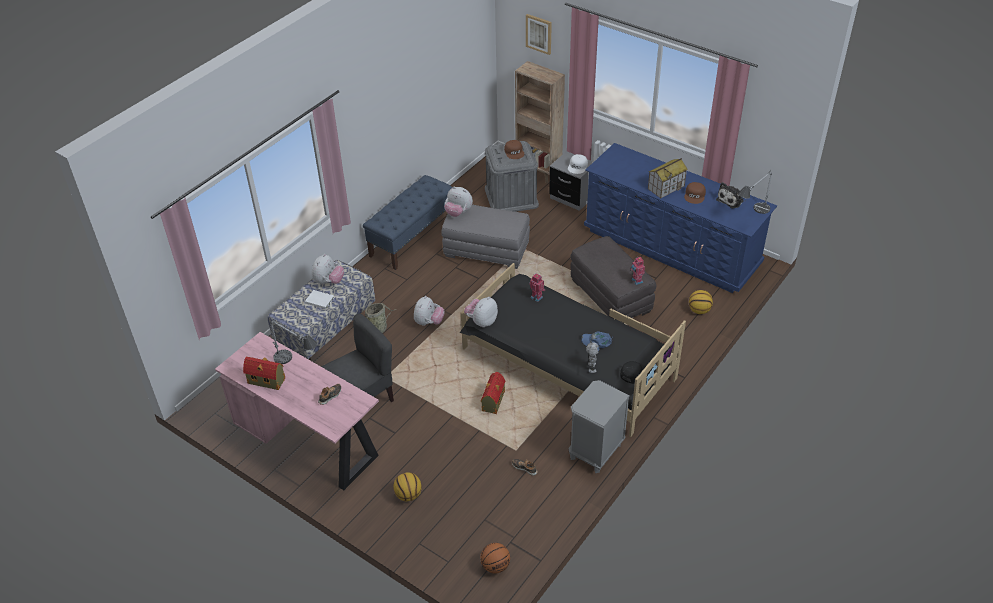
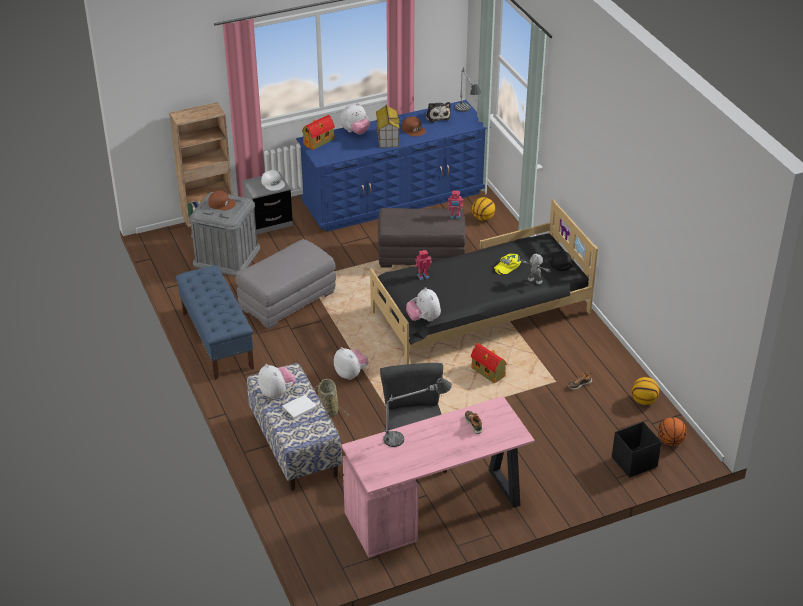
camera: 60 degrees left, 5 degrees down
(267, 381) = (418, 460): toy house -> toy house (319, 141)
(408, 495) = (557, 465): basketball -> basketball (644, 401)
(448, 548) = (633, 462): none -> black storage box
(458, 212) = (258, 276): plush toy -> plush toy (355, 132)
(539, 34) = (176, 76): picture -> none
(595, 452) = (592, 338): grey nightstand -> none
(597, 341) = (507, 266): blue cap -> yellow cap

